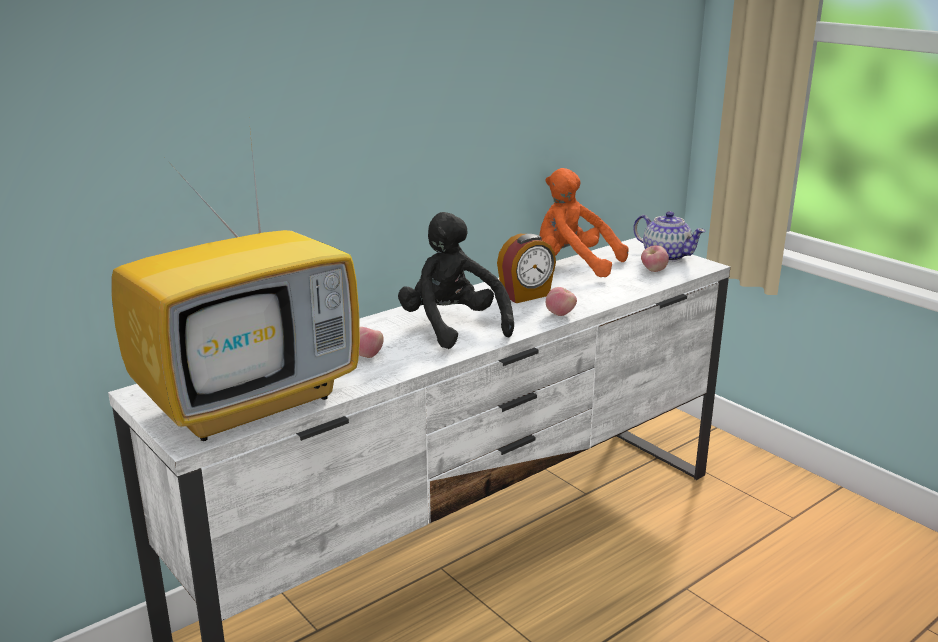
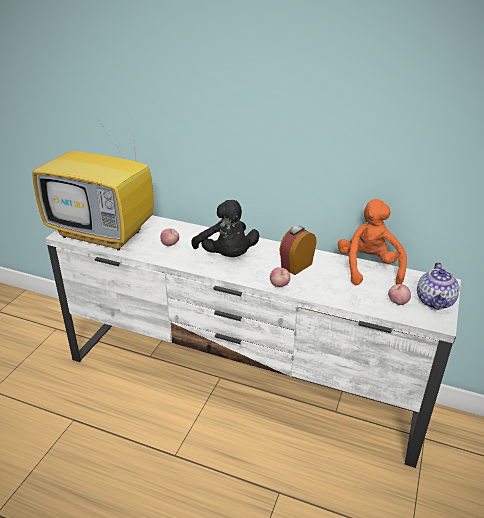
camera: 60 degrees right, 10 degrees up
(452, 327) = (227, 256): black plush toy -> black plush toy turned 120 degrees clockwise
(526, 295) = (296, 265): alarm clock -> alarm clock turned 105 degrees clockwise

